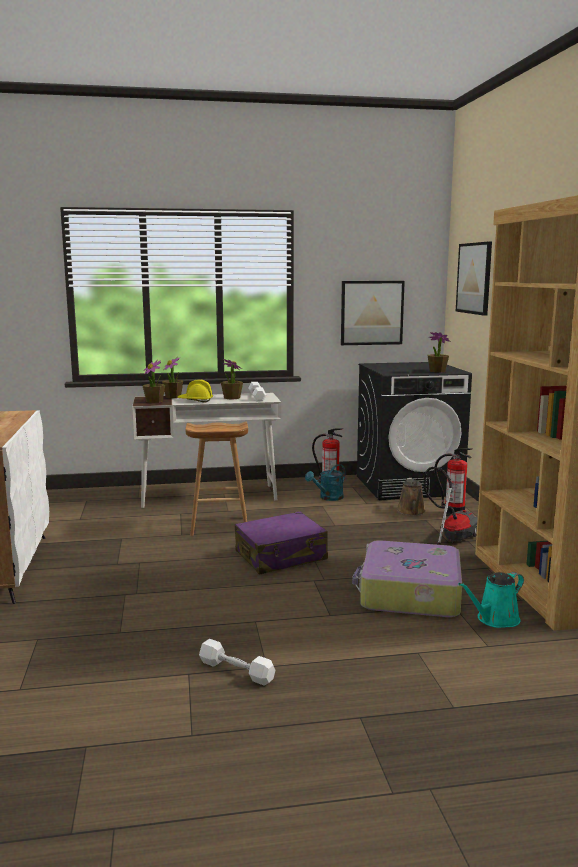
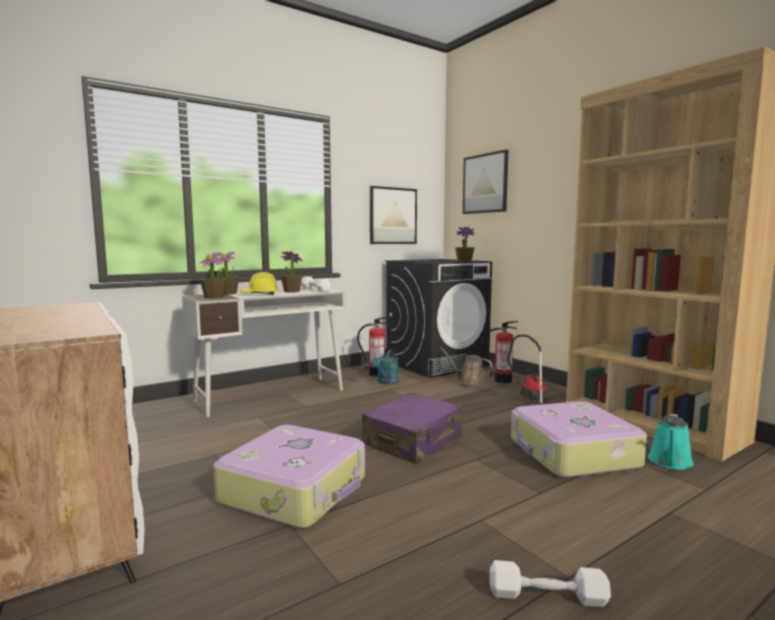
camera: 25 degrees left, 5 degrees down
(151, 574) = (296, 490): none -> suitcase
(218, 526) = (314, 423): brown stool -> none
(412, 512) = (469, 383): brown watering can -> brown watering can turned 150 degrees clockwise

